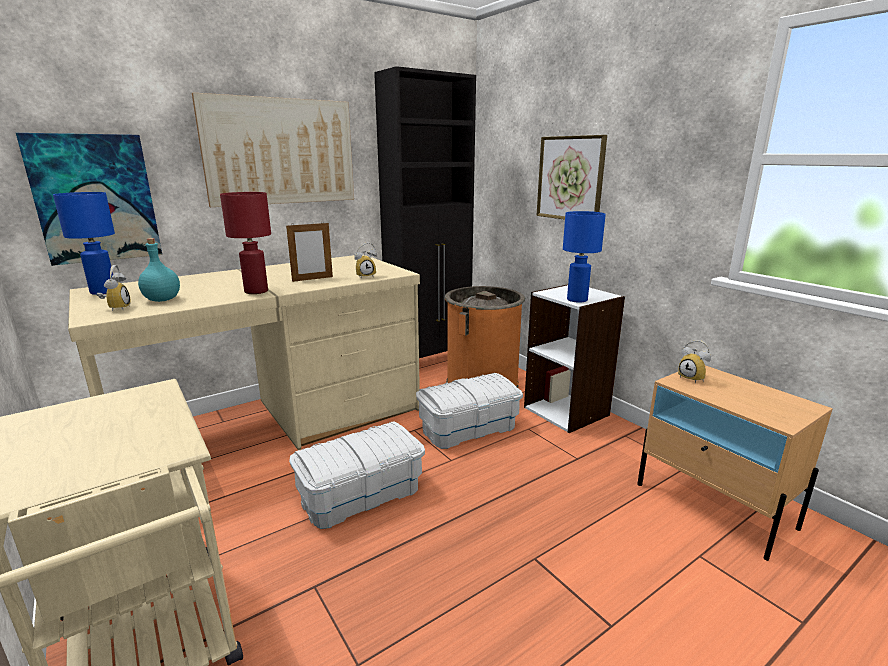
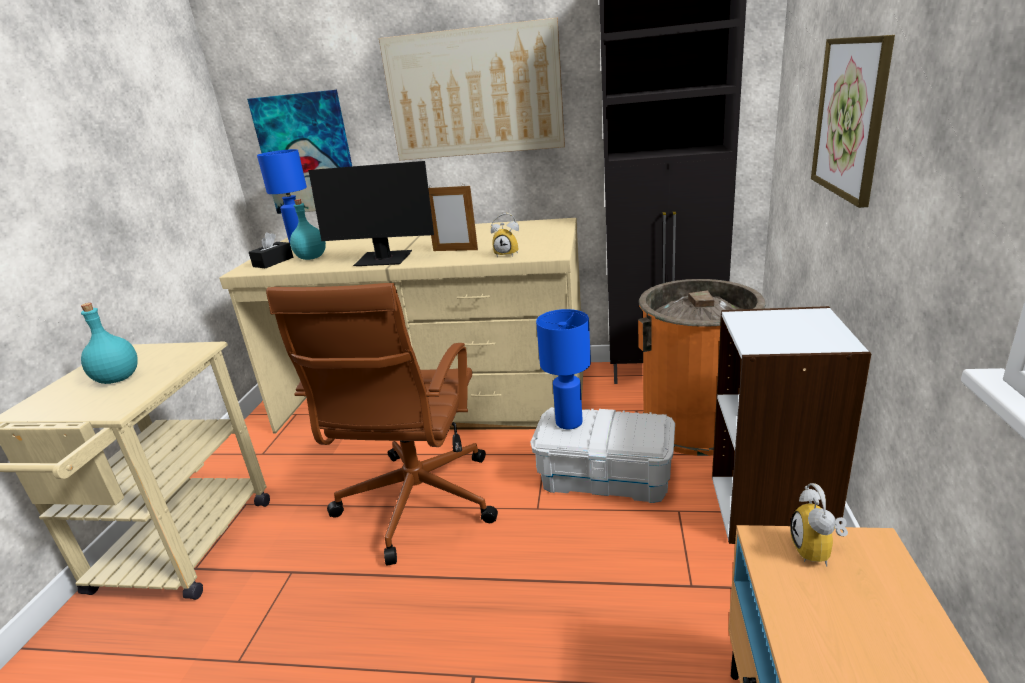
camera: 45 degrees right, 5 degrees up
(101, 434) = (117, 379): none -> turquoise bottle
(116, 308) = (273, 262): alarm clock -> black tissue box
(256, 291) = (384, 259): red table lamp -> monitor
(361, 495) = (416, 505): white storage box -> brown office chair
(577, 300) = (764, 341): blue table lamp -> blue table lamp (569, 423)

